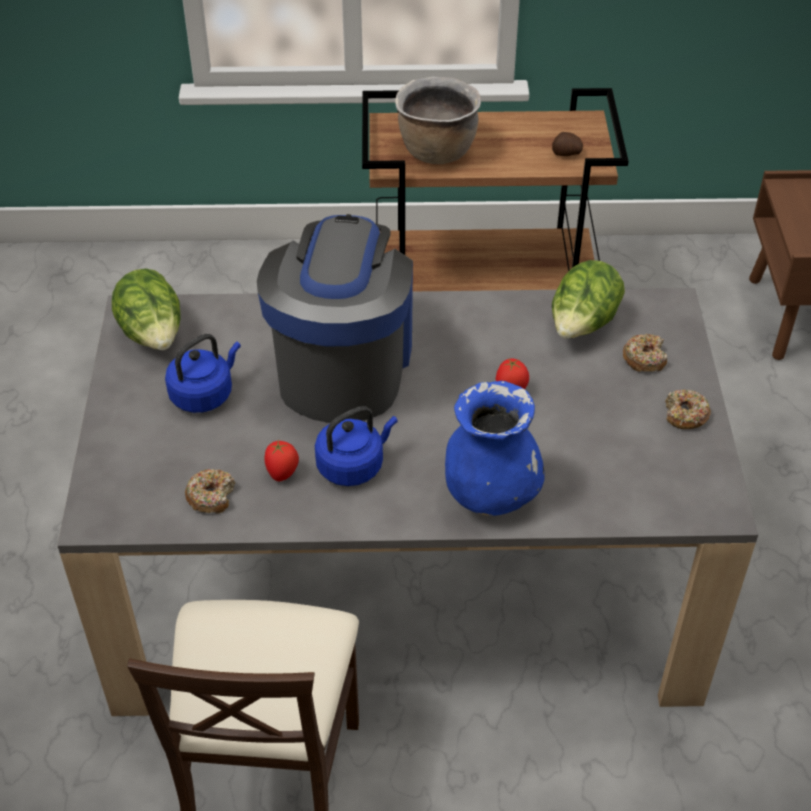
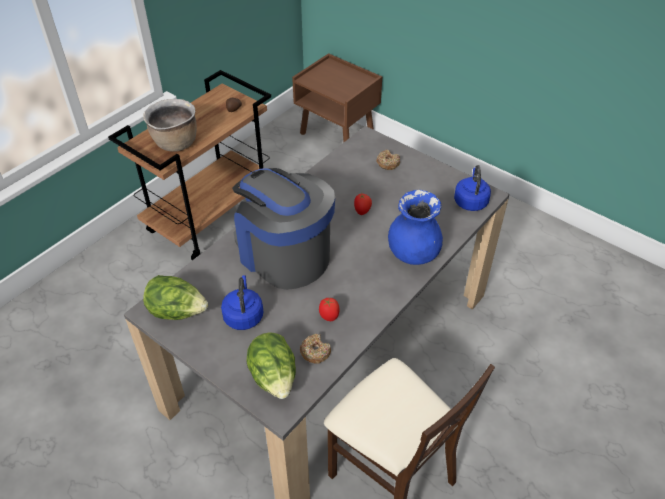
camera: 50 degrees left, 0 degrees up
(353, 465) = (350, 288): blue kettle -> blue kettle (470, 201)
(582, 326) = (349, 168): lettuce -> lettuce (274, 378)
(685, 415) = (430, 172): donut -> none

